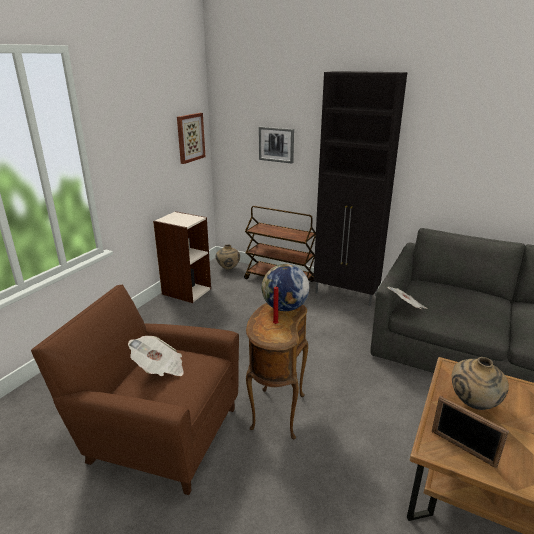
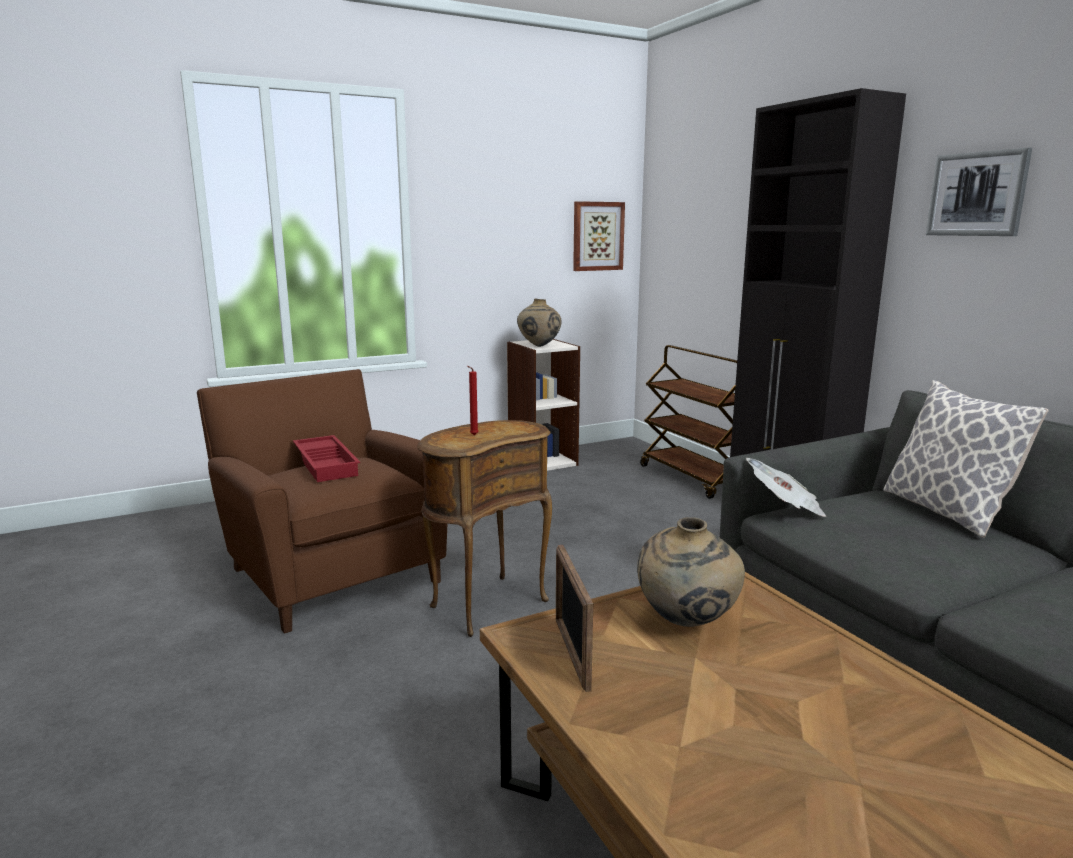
camera: 35 degrees right, 10 degrees down
(159, 368) = (327, 464): newspaper -> red tray
(228, 269) = (631, 451): beige vase -> beige vase (539, 346)
(276, 144) = (716, 247): picture -> picture (977, 194)
(284, 308) = (515, 427): globe -> none
(458, 288) = (945, 511): none -> pillow

